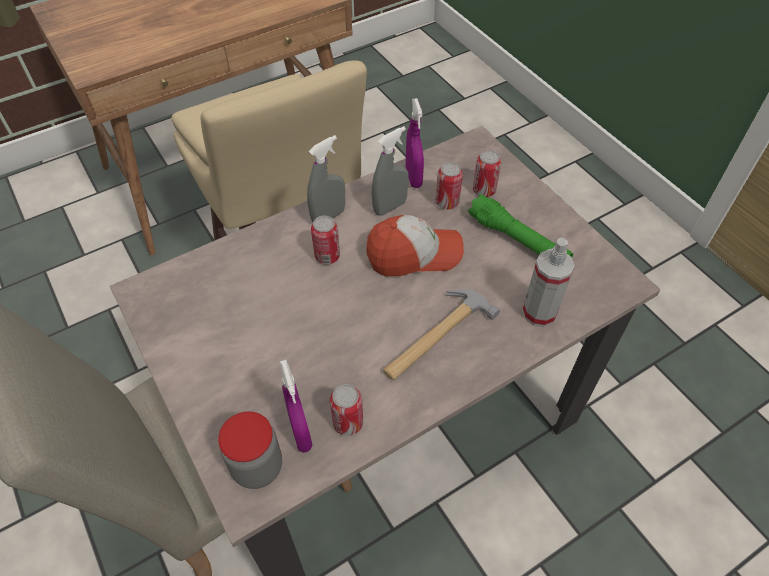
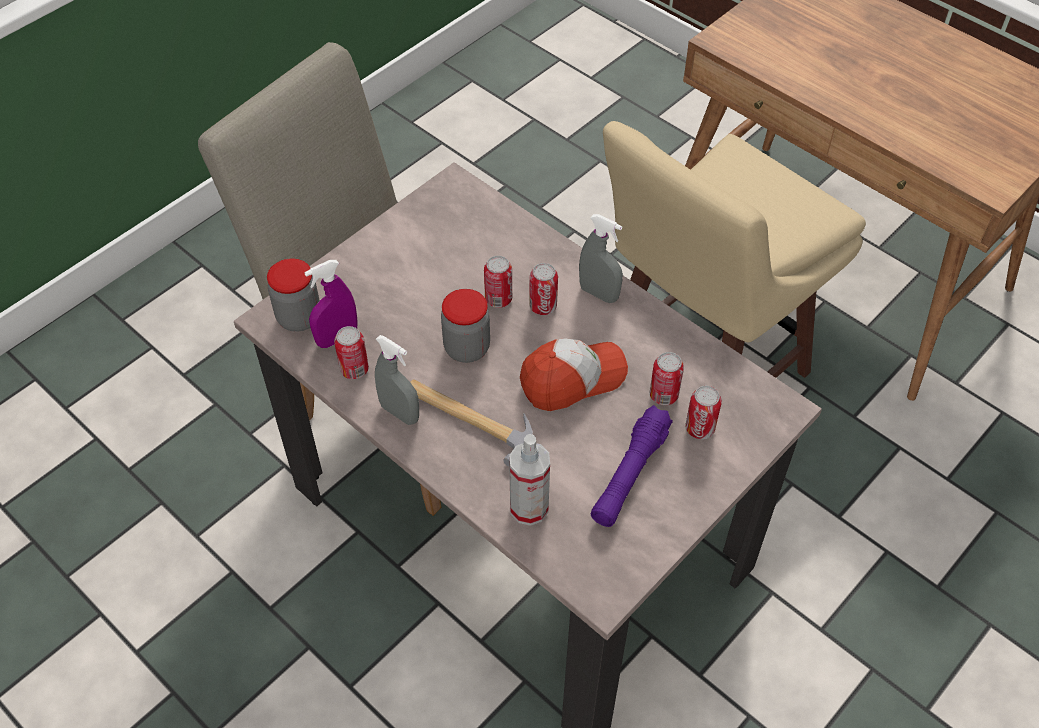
camera: 75 degrees right, 0 degrees up
(305, 286) = (498, 299): none -> can
(354, 322) = (467, 348): none -> jar
(390, 207) = (634, 343): grey spray bottle -> grey spray bottle (400, 413)
(413, 177) = (691, 355): purple spray bottle -> none
(414, 254) = (572, 379): cap -> cap turned 90 degrees counterclockwise
(518, 241) = (630, 474): green flashlight -> purple flashlight

